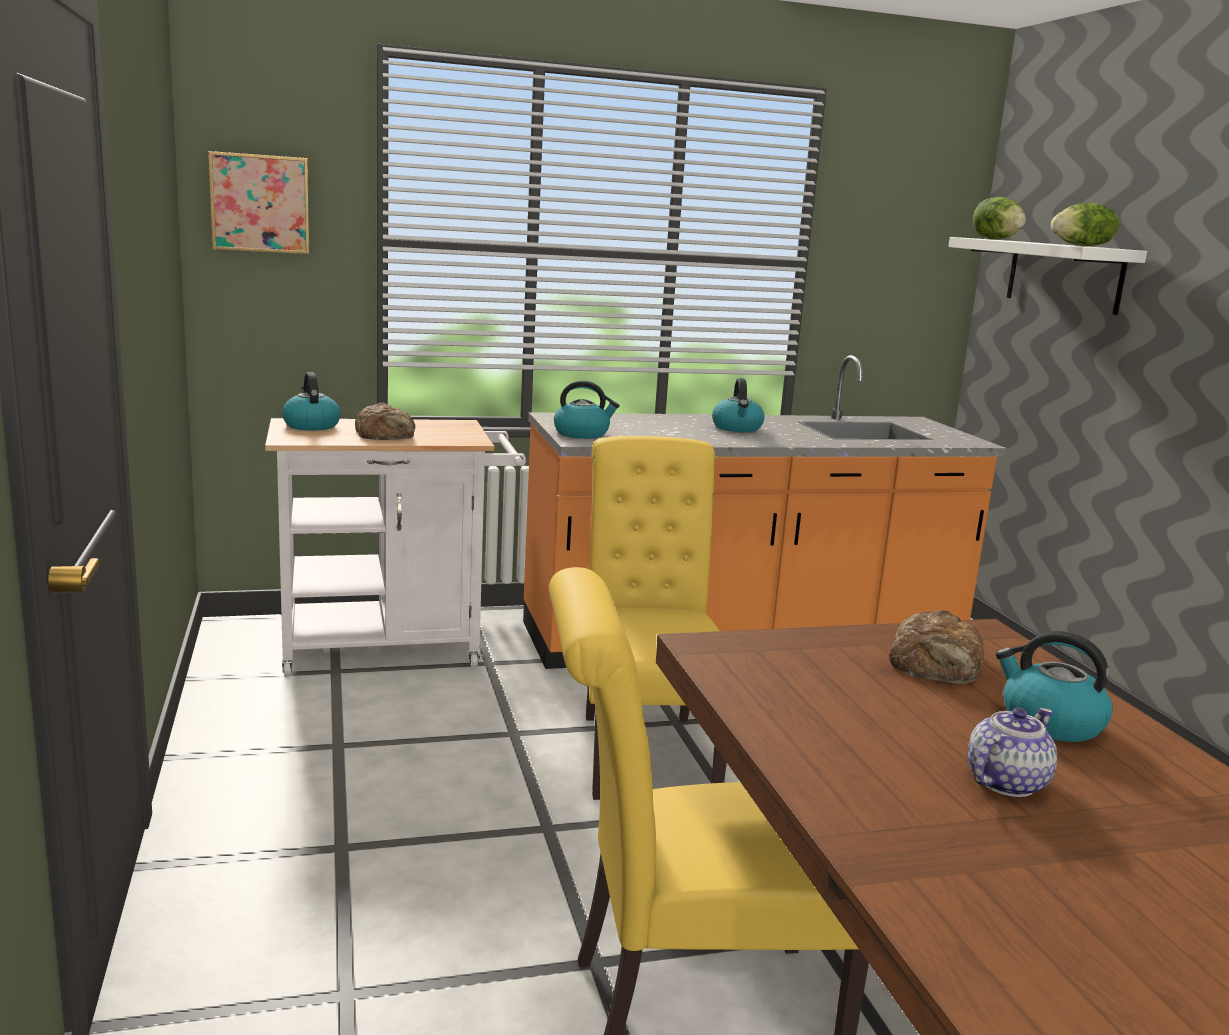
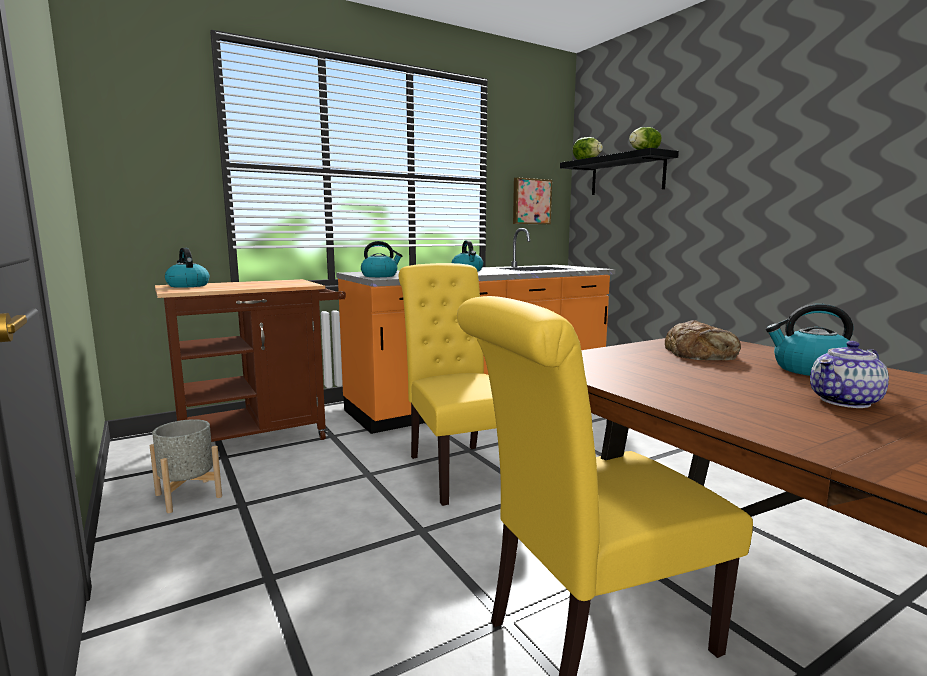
camera: 15 degrees left, 5 degrees down
(260, 203) = (132, 136): picture -> picture (531, 201)
(278, 719) = (188, 495): none -> grey planter
(386, 433) = (245, 285): bread -> none
(394, 648) = (263, 437): white cart -> brown cart
(1005, 782) = (846, 401): teapot -> teapot turned 150 degrees counterclockwise
(1064, 275) = (627, 175): white shelf -> black shelf

